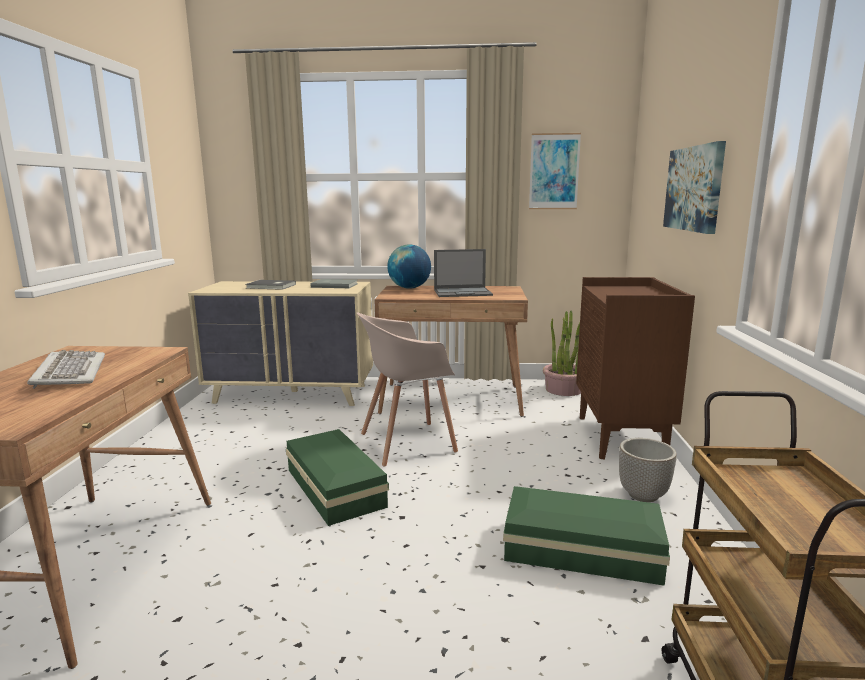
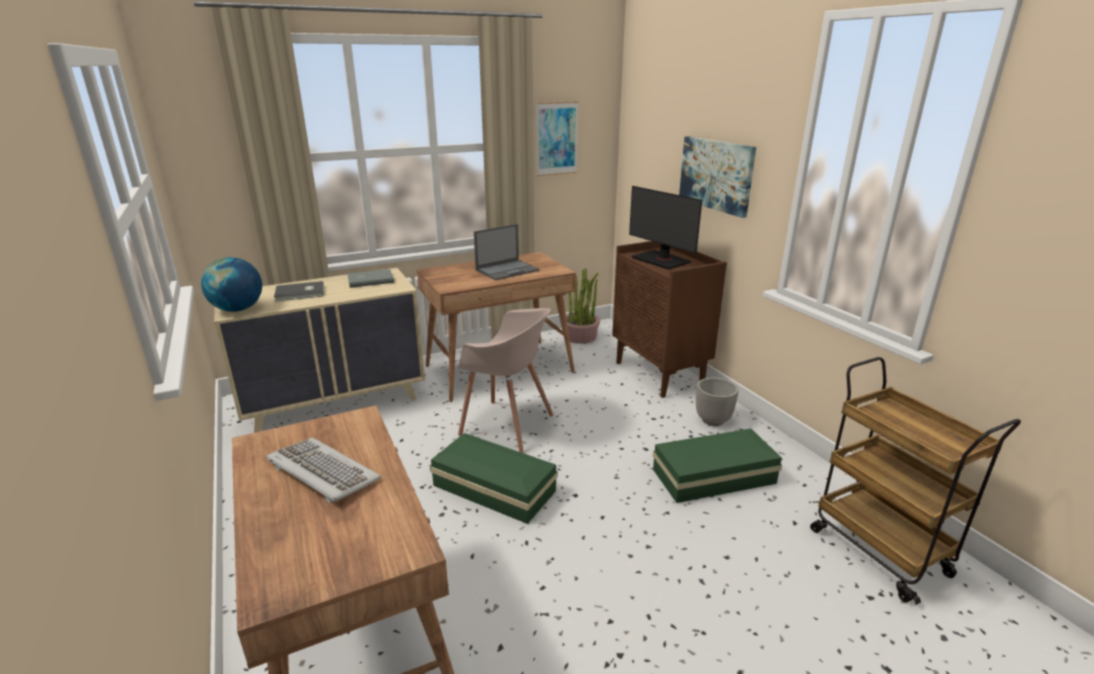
camera: 30 degrees left, 10 degrees up
(406, 443) = (507, 426): beige chair -> beige chair turned 105 degrees counterclockwise
(409, 288) = (446, 270): globe -> globe (238, 309)
(624, 293) = (661, 260): none -> monitor

